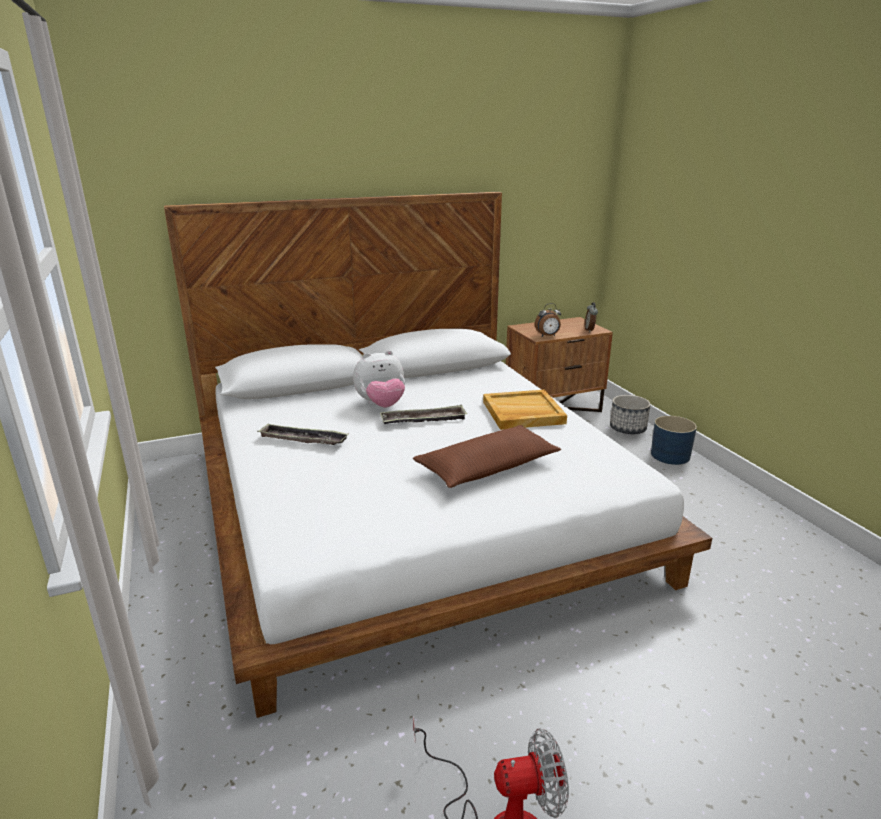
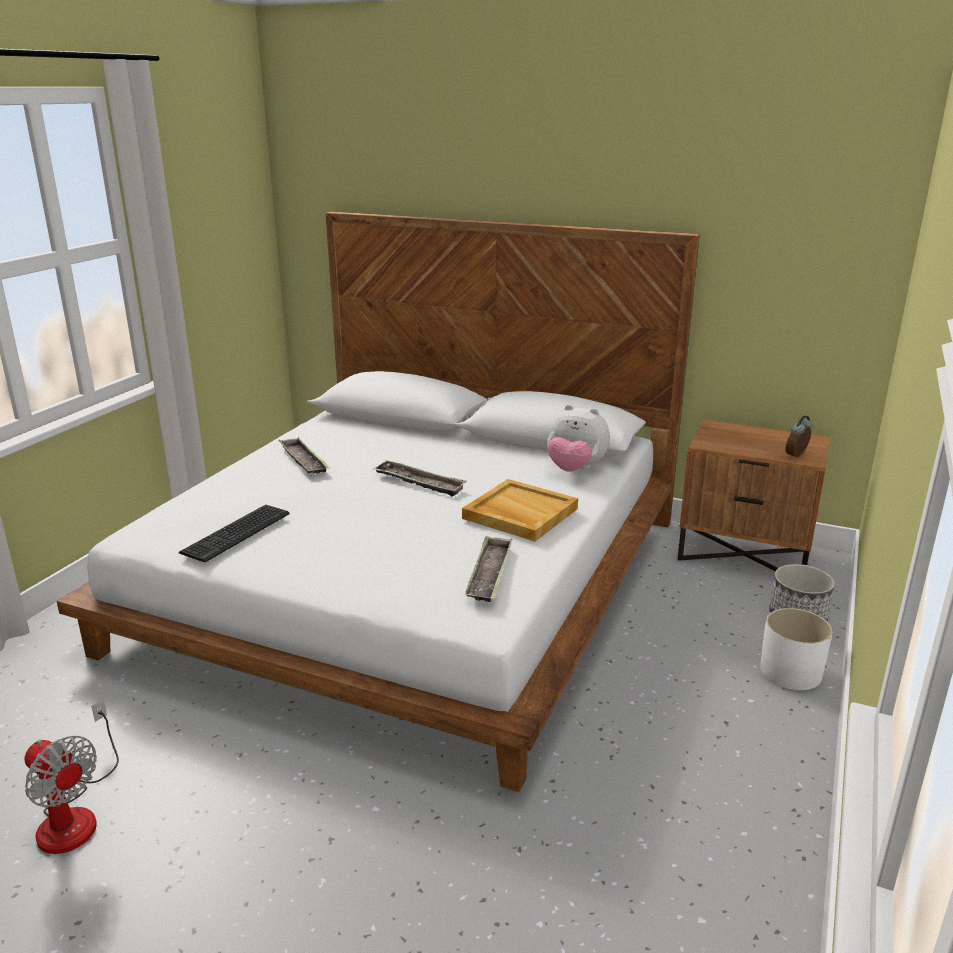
camera: 45 degrees right, 0 degrees up
(381, 405) = (420, 457): plush toy -> plush toy (575, 469)
(385, 507) = (239, 532): none -> keyboard
(487, 468) = (377, 544): brown pillow -> none
(547, 336) = (720, 445): alarm clock -> none
(588, 452) = (489, 574): none -> tray
(670, 456) = (790, 672): blue planter -> white planter

